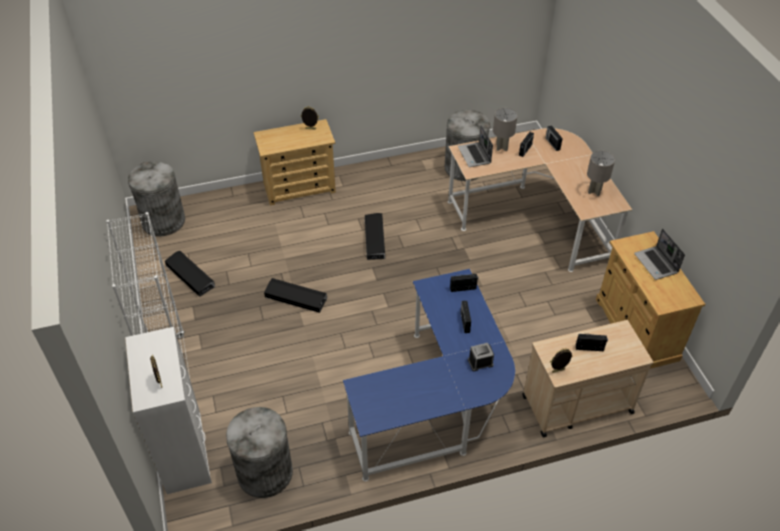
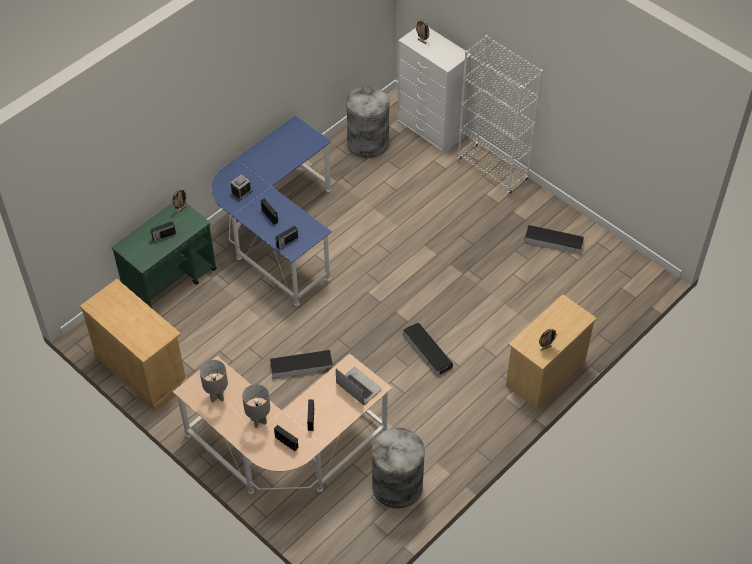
camera: 150 degrees right, 5 degrees up
(163, 221) = (631, 278): grey trash can -> none
(295, 298) = (450, 264): black storage box -> black storage box (301, 366)
(502, 147) = (336, 411): grey table lamp -> grey table lamp (258, 421)
(576, 404) = (170, 281): beige cart -> green cart
(656, 264) = (131, 326): laptop -> none

